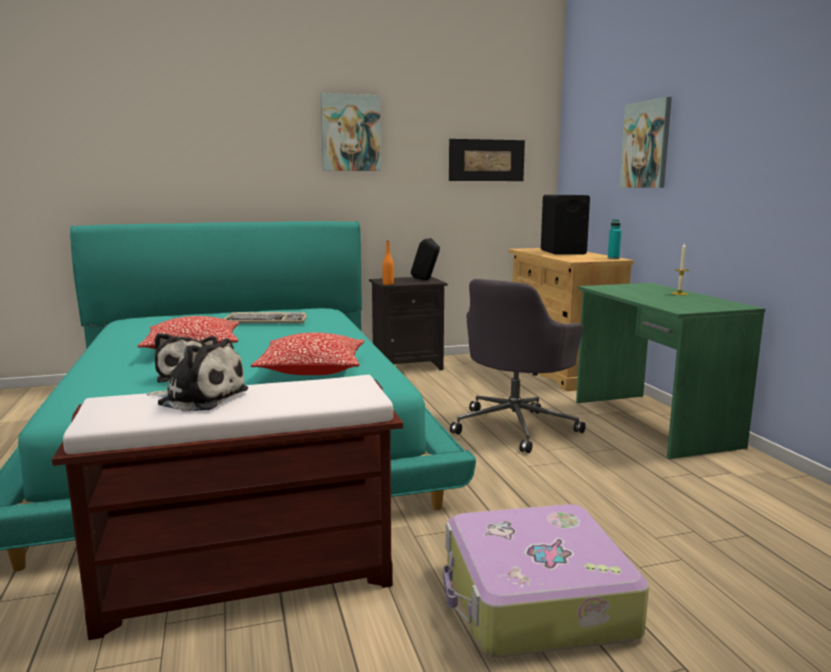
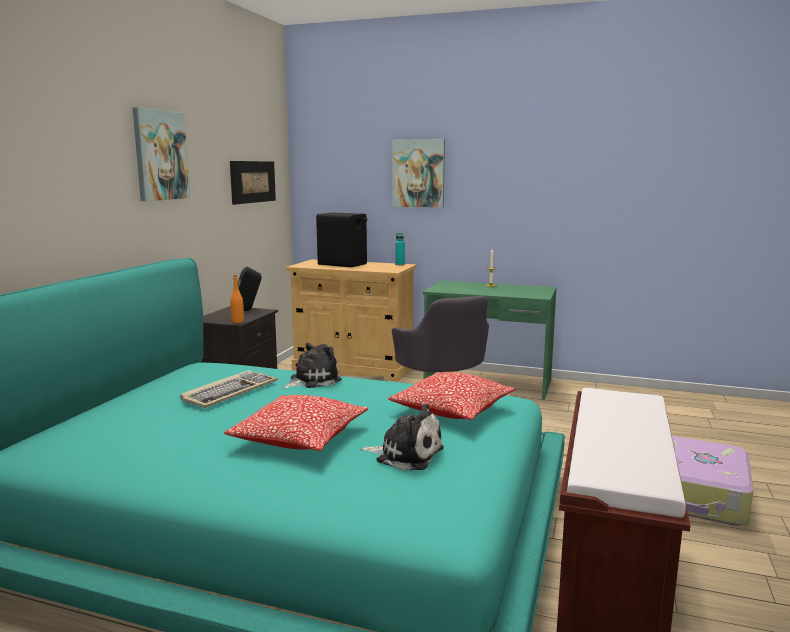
camera: 55 degrees left, 0 degrees up
(200, 398) = (609, 442): plush toy -> plush toy (312, 380)

